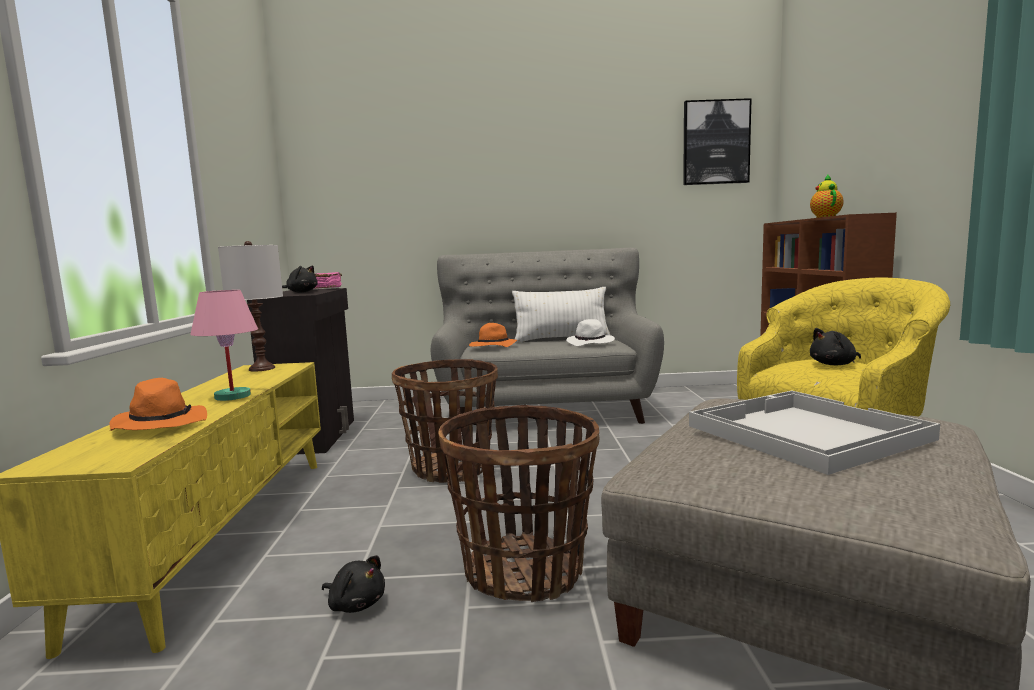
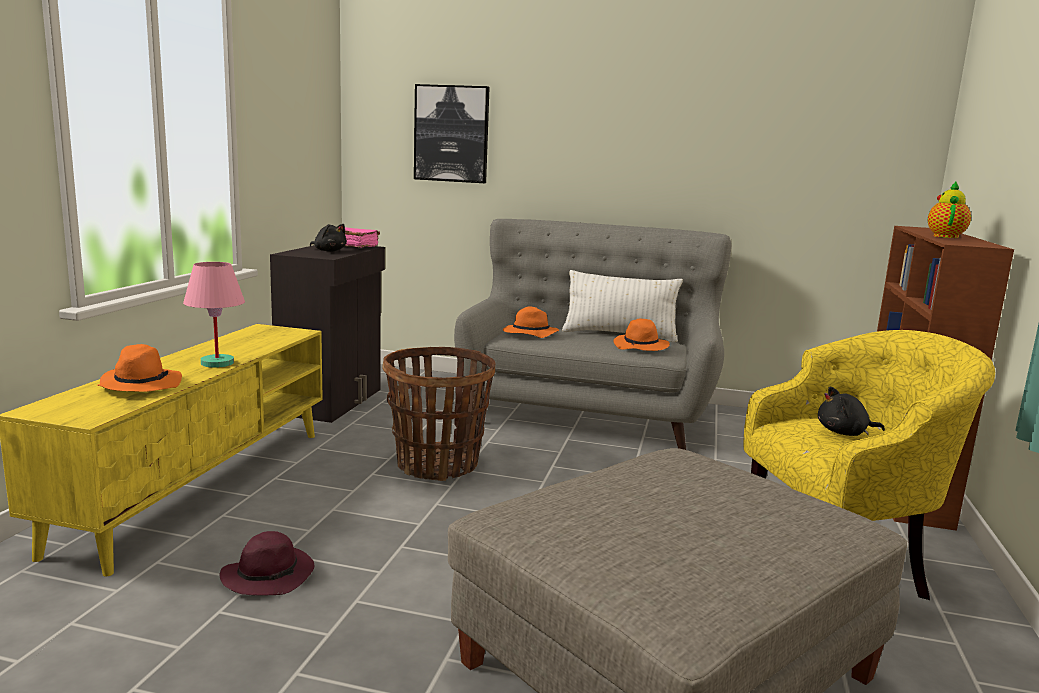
camera: 15 degrees right, 5 degrees up
(261, 368) = (268, 331): white table lamp -> none
(356, 604) = (269, 575): black plush toy -> purple hat
(524, 571) = (428, 582): basket -> none
(591, 343) = (641, 347): white hat -> orange hat
(715, 142) = (863, 107): picture -> picture (451, 134)
(803, 432) = (684, 507): white tray -> none

